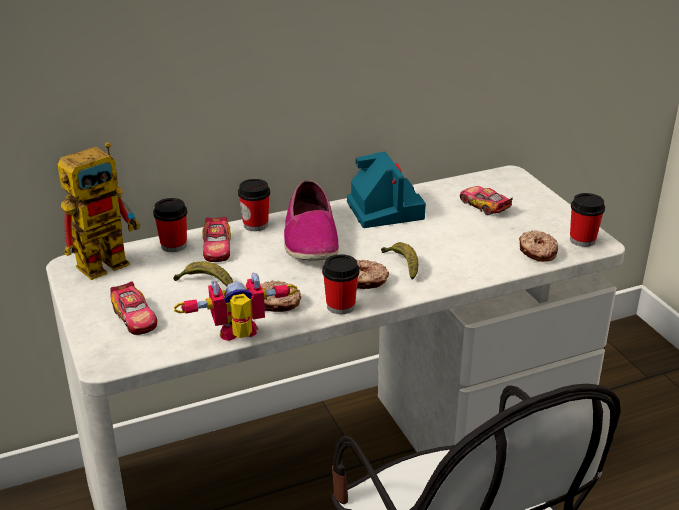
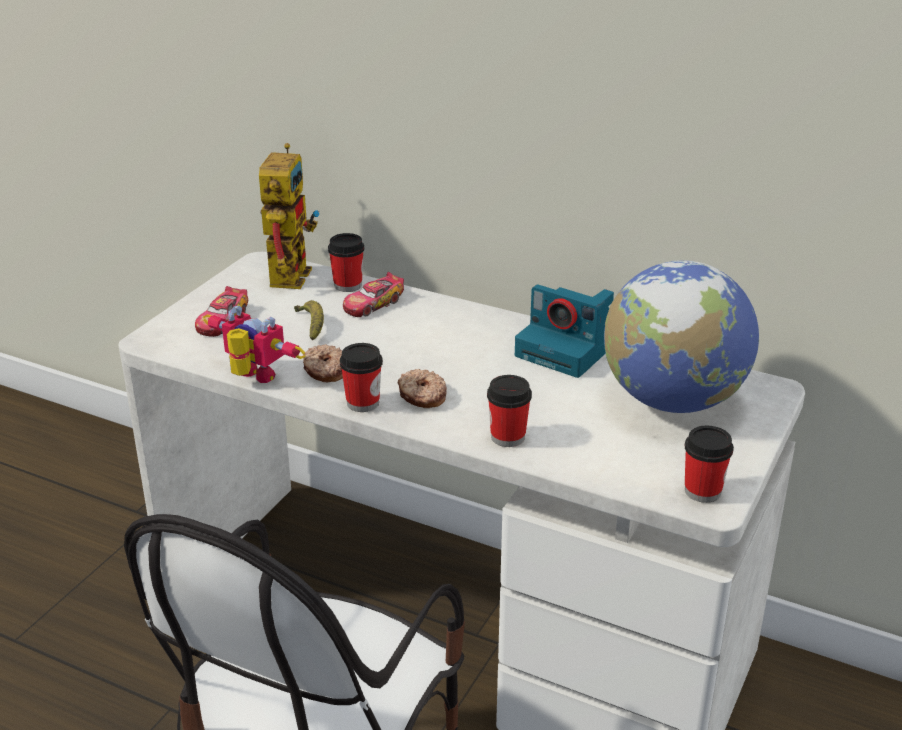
camera: 50 degrees right, 0 degrees up
(110, 260) = (288, 272): toy robot -> toy robot turned 90 degrees counterclockwise
(255, 225) = (436, 303): cup -> cup (508, 437)
(310, 238) = (454, 338): shoe -> none
(383, 209) = (568, 350): camera -> camera turned 90 degrees clockwise
(402, 265) = (480, 404): banana -> none
(483, 205) = (673, 400): toy car -> globe
(537, 252) = (628, 471): donut -> none

